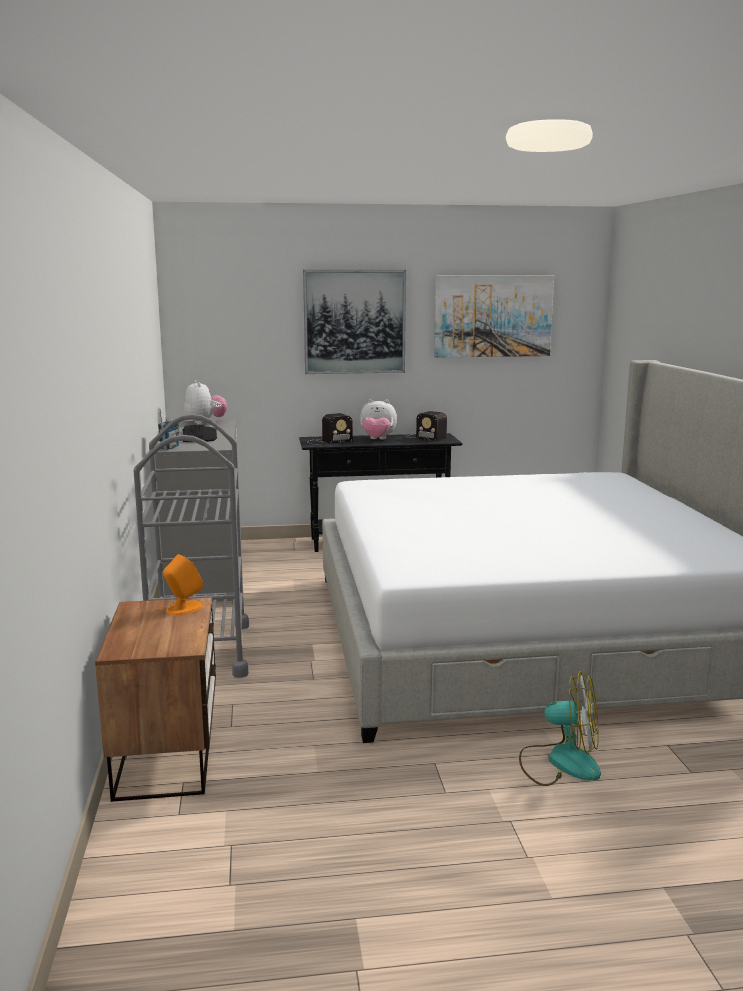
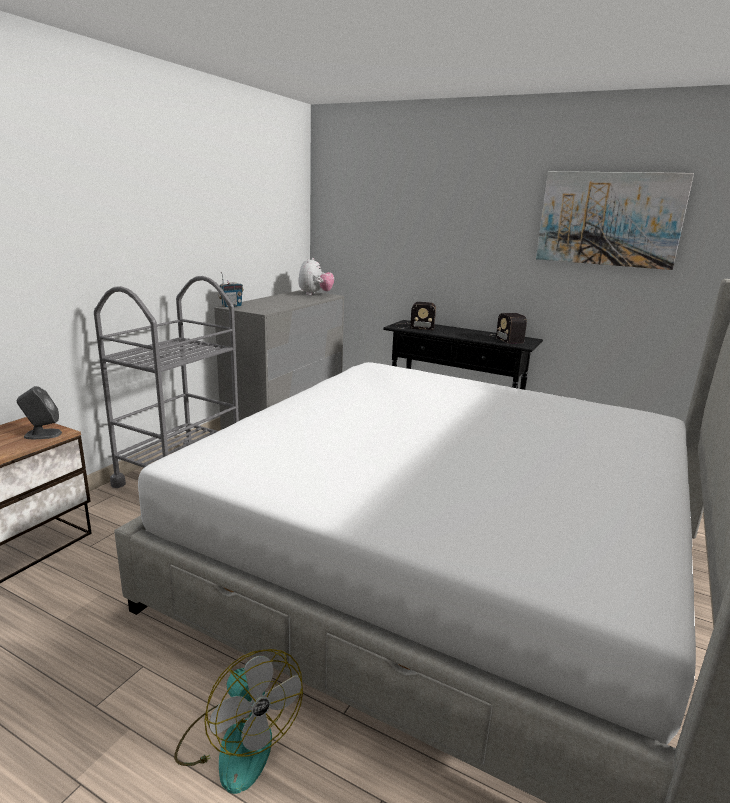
camera: 35 degrees right, 5 degrees up
(184, 608) = (42, 434): orange speaker -> grey speaker
(199, 435) = (280, 301): keyboard -> none
(354, 322) = (462, 217): picture -> none
(377, 439) = (458, 332): plush toy -> none

